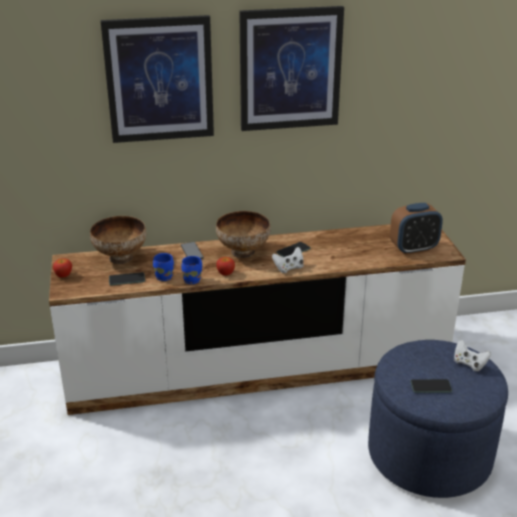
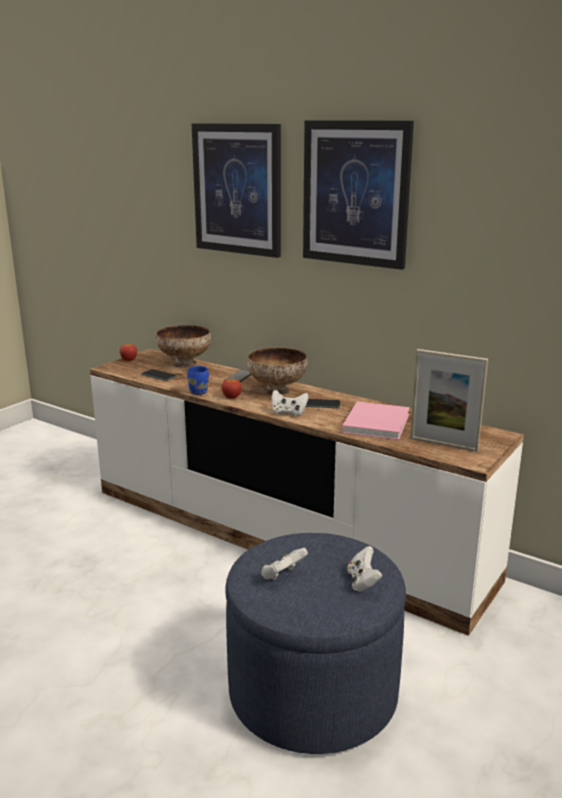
camera: 45 degrees right, 10 degrees down
(165, 276) = (186, 383): blue mug -> none
(352, 249) = (377, 422): none -> pink book
(413, 248) = (443, 444): alarm clock -> picture frame
(431, 386) = (282, 575): phone -> white game controller

